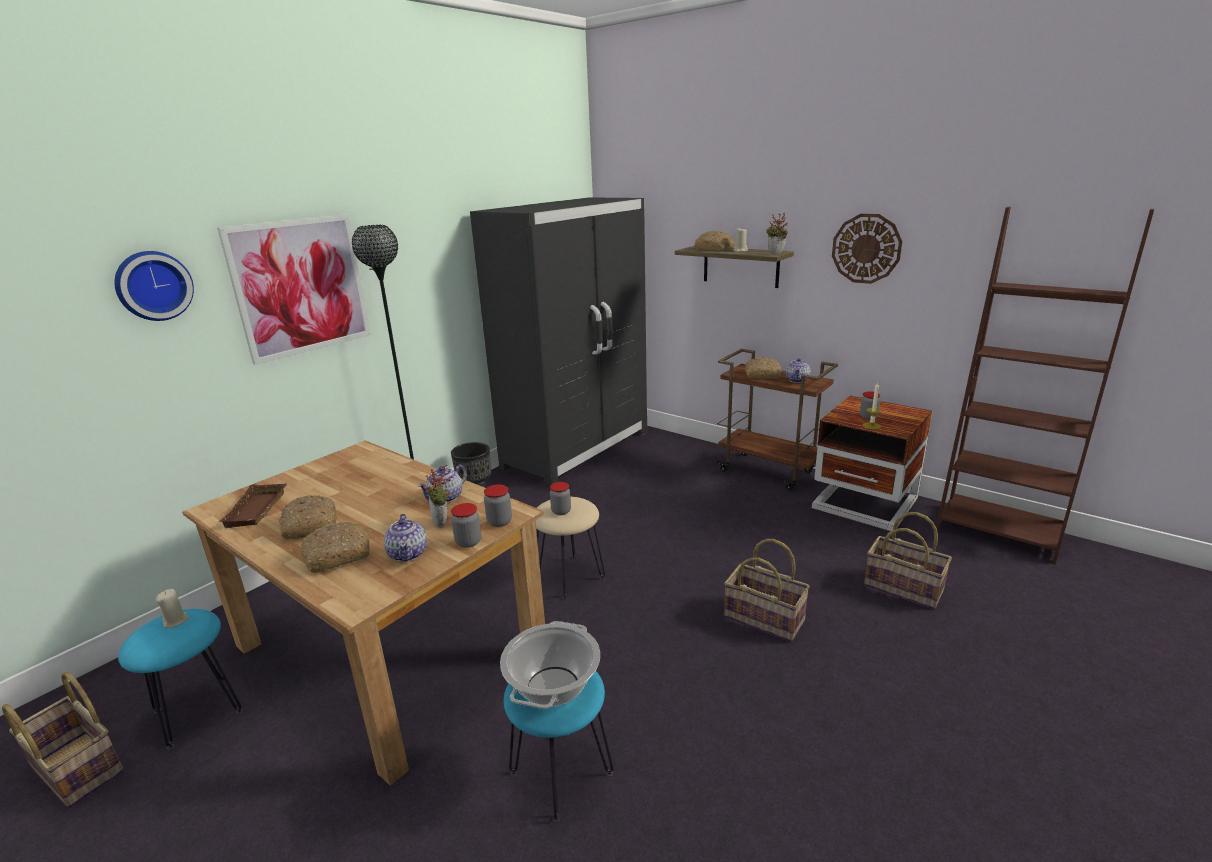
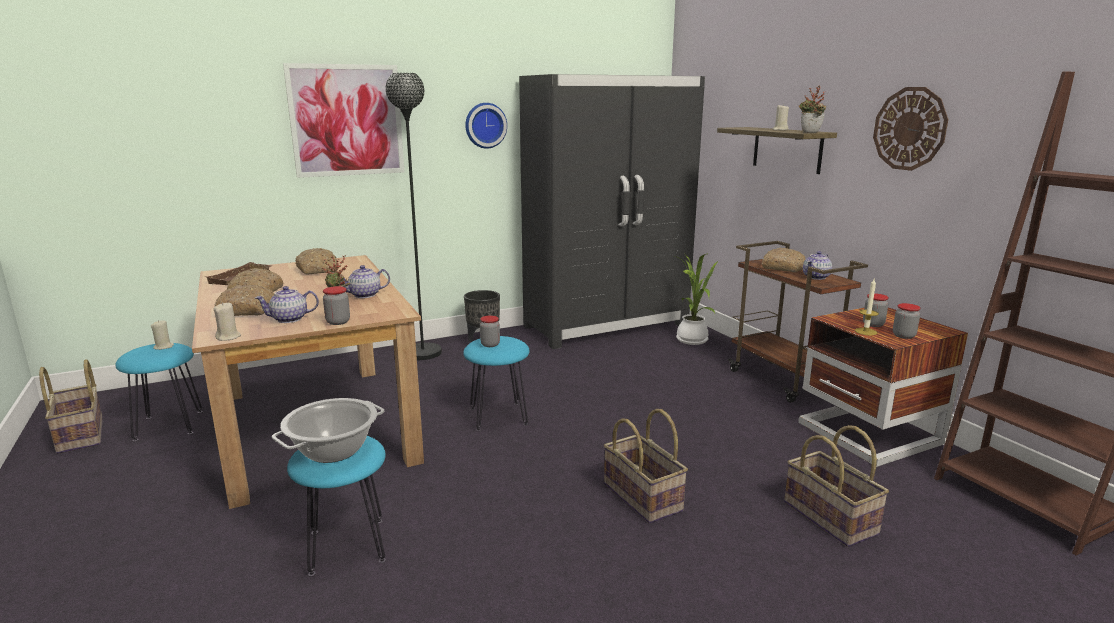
camera: 25 degrees right, 5 degrees down
(153, 285) = (227, 101): wall clock -> wall clock (485, 125)
(371, 600) = (228, 337): none -> beige candle
(408, 553) = (290, 319): teapot -> teapot turned 60 degrees clockwise
(499, 522) = (378, 315): jar -> jar (903, 336)
(570, 577) = (498, 416): beige stool -> turquoise stool
(665, 448) = (692, 341): none -> potted plant
(714, 249) = (758, 128): bread -> bread (318, 270)

